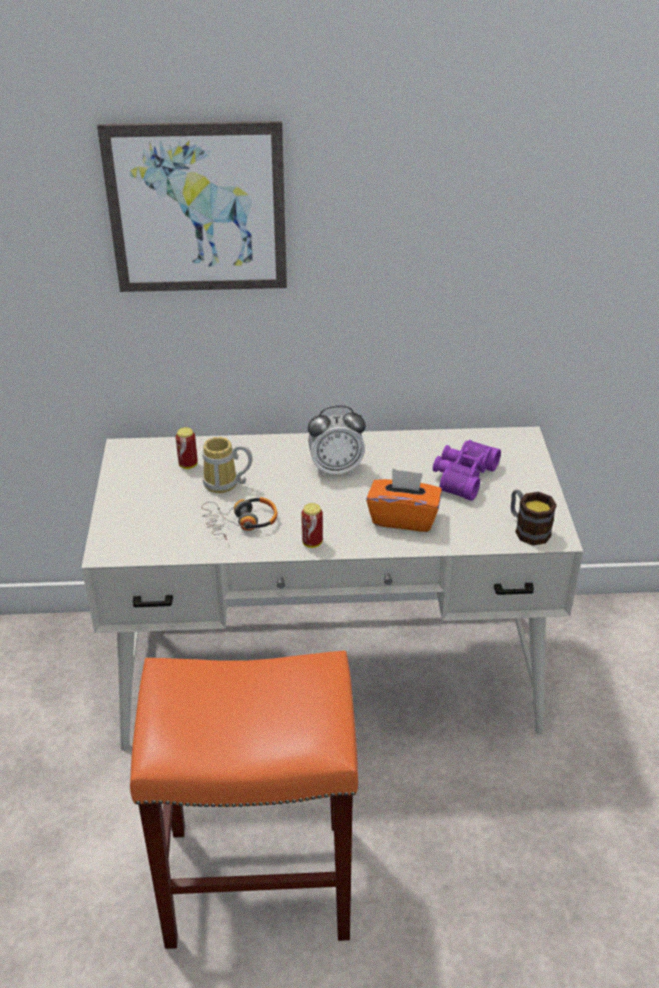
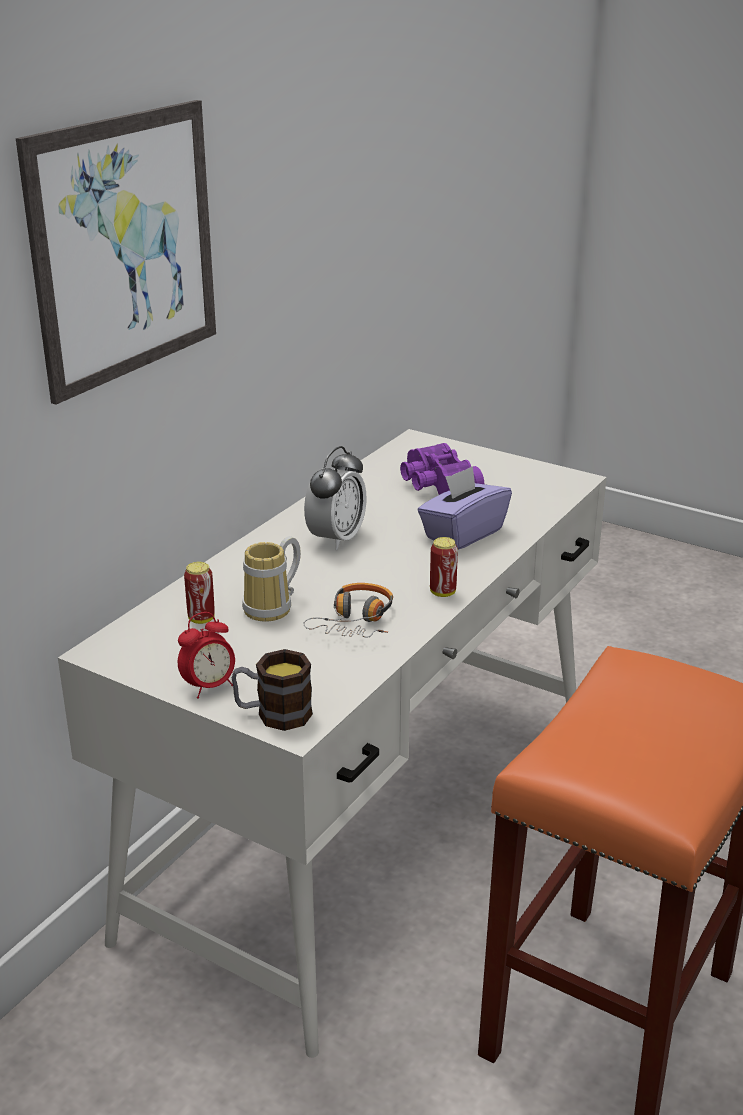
camera: 55 degrees left, 10 degrees down
(121, 502) = (209, 687): none -> alarm clock
(403, 518) = (462, 534): orange tissue box -> purple tissue box
(527, 529) = (550, 487): mug -> mug (273, 714)

